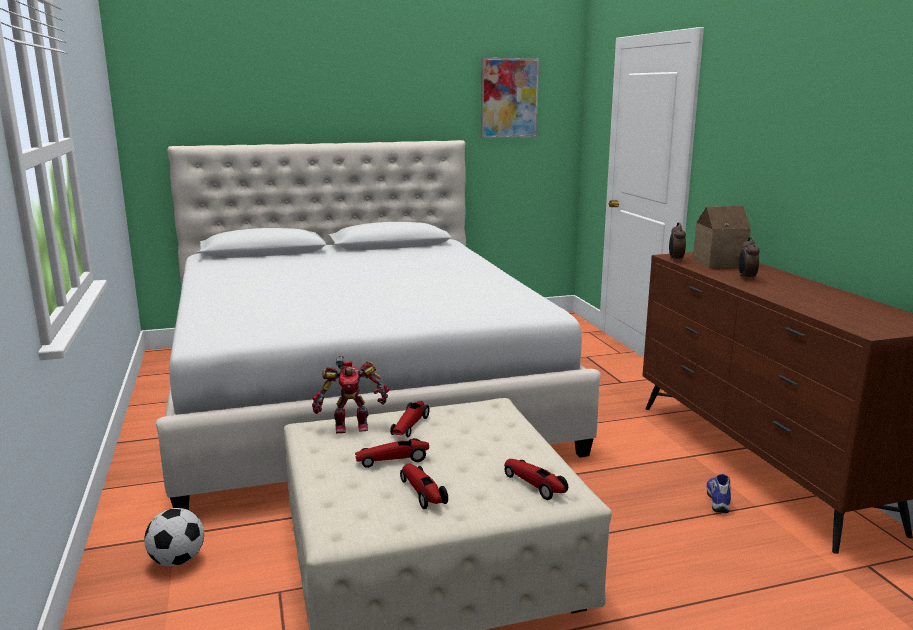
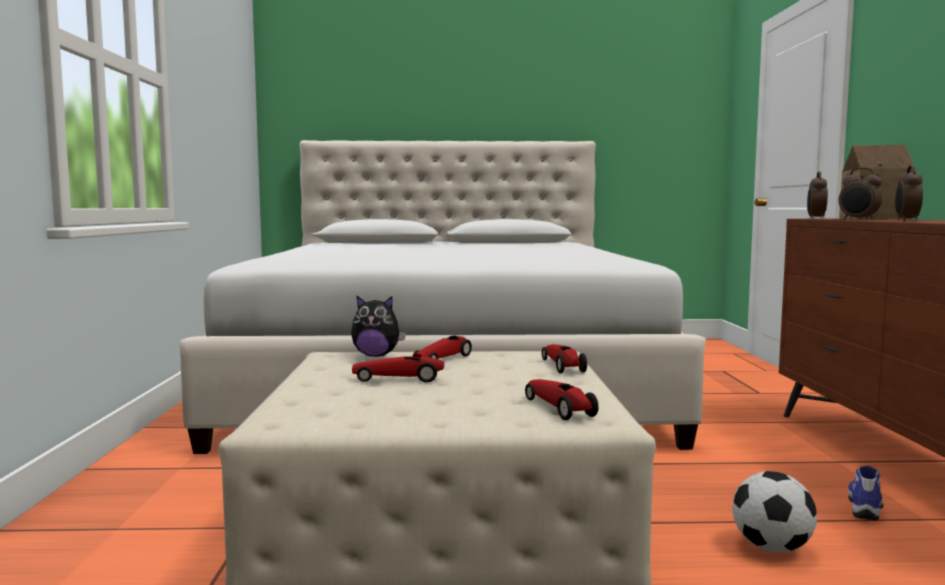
camera: 15 degrees right, 10 degrees down
(177, 560) = (165, 488): football -> football (771, 548)
(351, 425) = (376, 355): toy robot -> plush toy
(423, 493) = (409, 403): toy car -> toy car (562, 366)
(509, 98) = (645, 100): picture -> none
(711, 272) = (858, 219): none -> alarm clock

